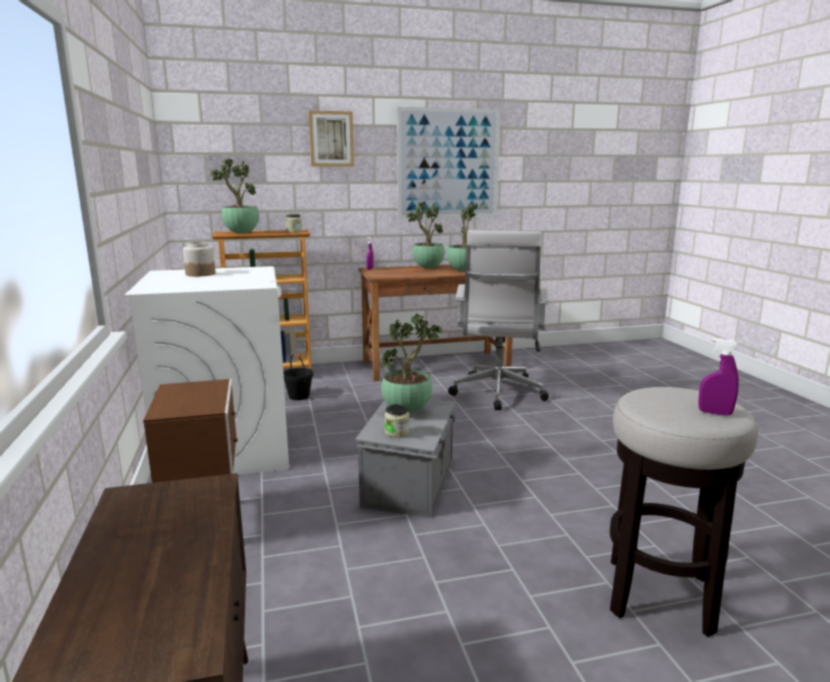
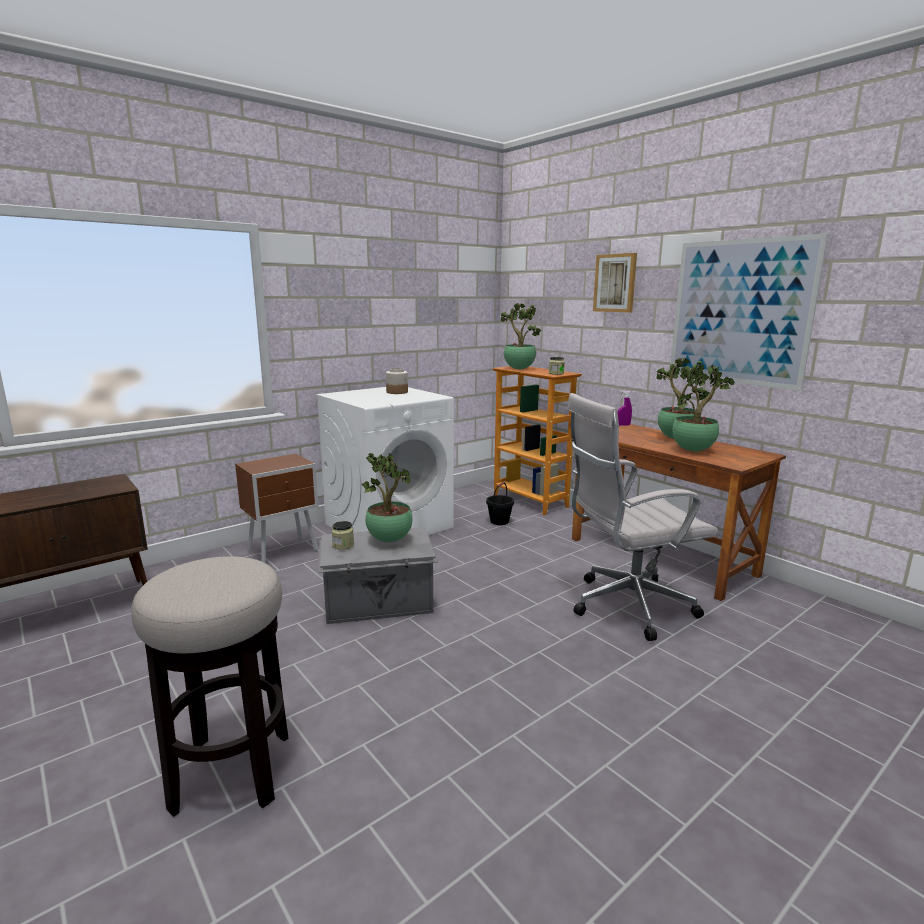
camera: 65 degrees right, 0 degrees up
(715, 413) = (176, 591): purple spray bottle -> none

